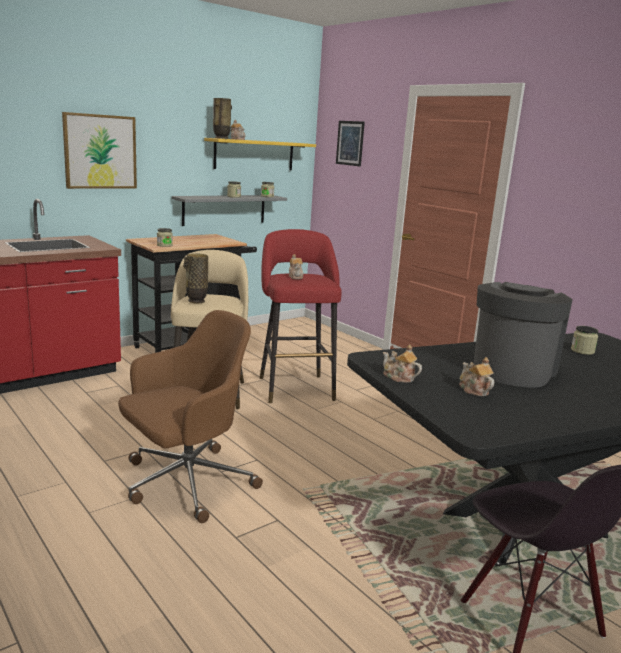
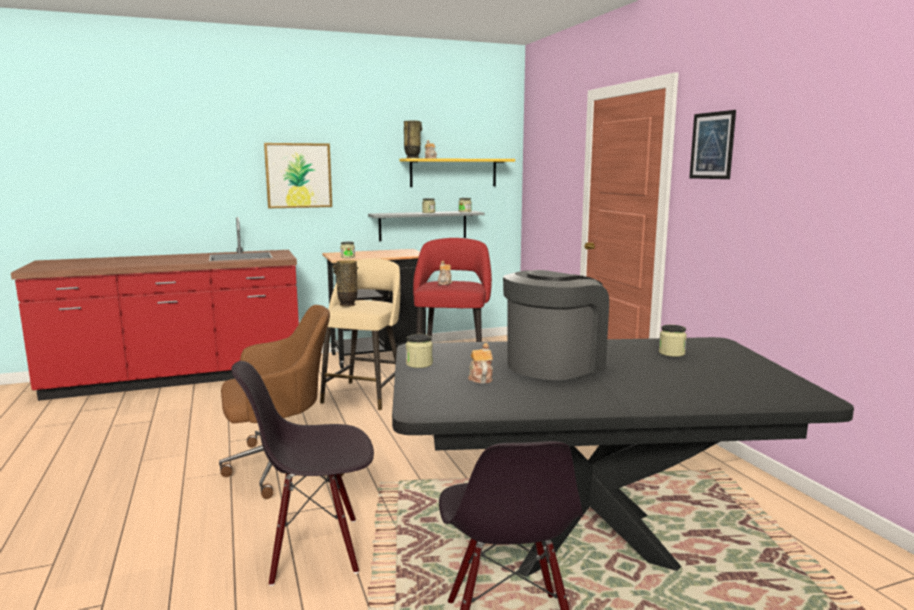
camera: 20 degrees right, 5 degrees down
(298, 570) = (315, 549): none -> black chair
(350, 143) = (546, 155): picture -> picture (712, 145)
(398, 377) = (419, 364): teapot -> jar

